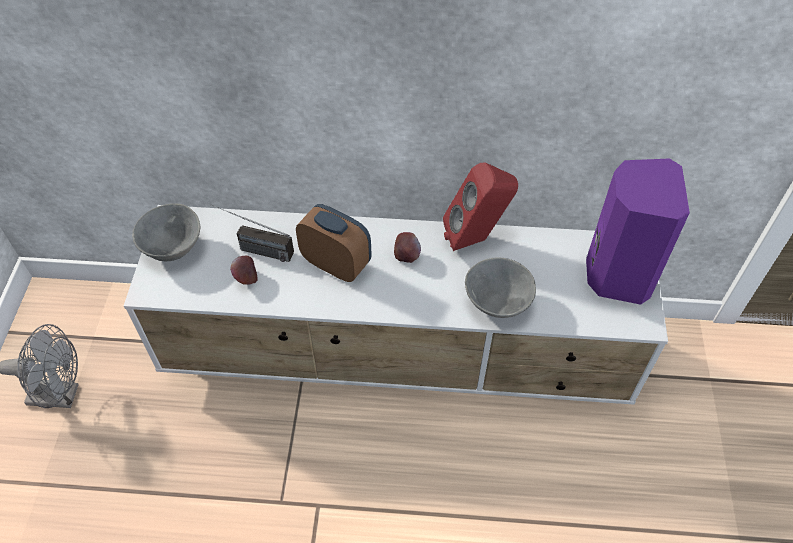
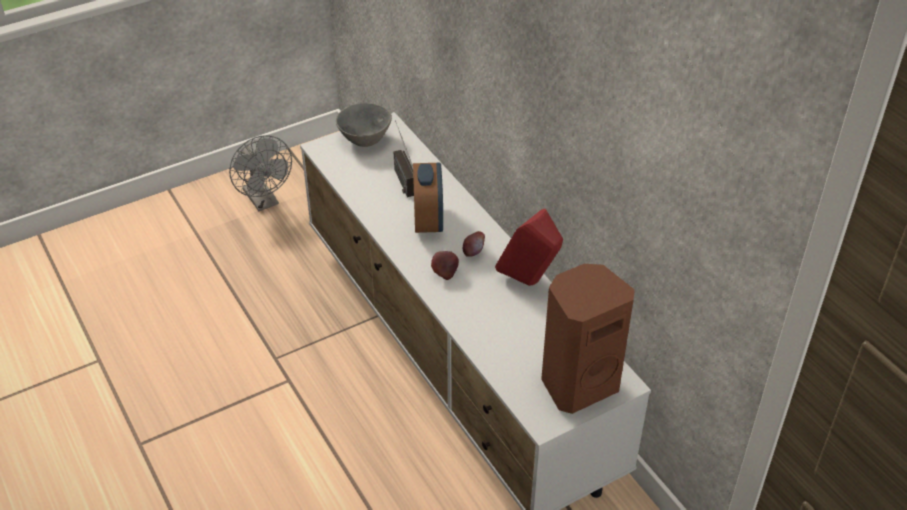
camera: 55 degrees right, 10 degrees down
(245, 278) = (373, 184): apple -> apple (445, 272)
(497, 305) = (474, 324): grey bowl -> none
(616, 275) = (578, 383): purple speaker -> brown speaker

